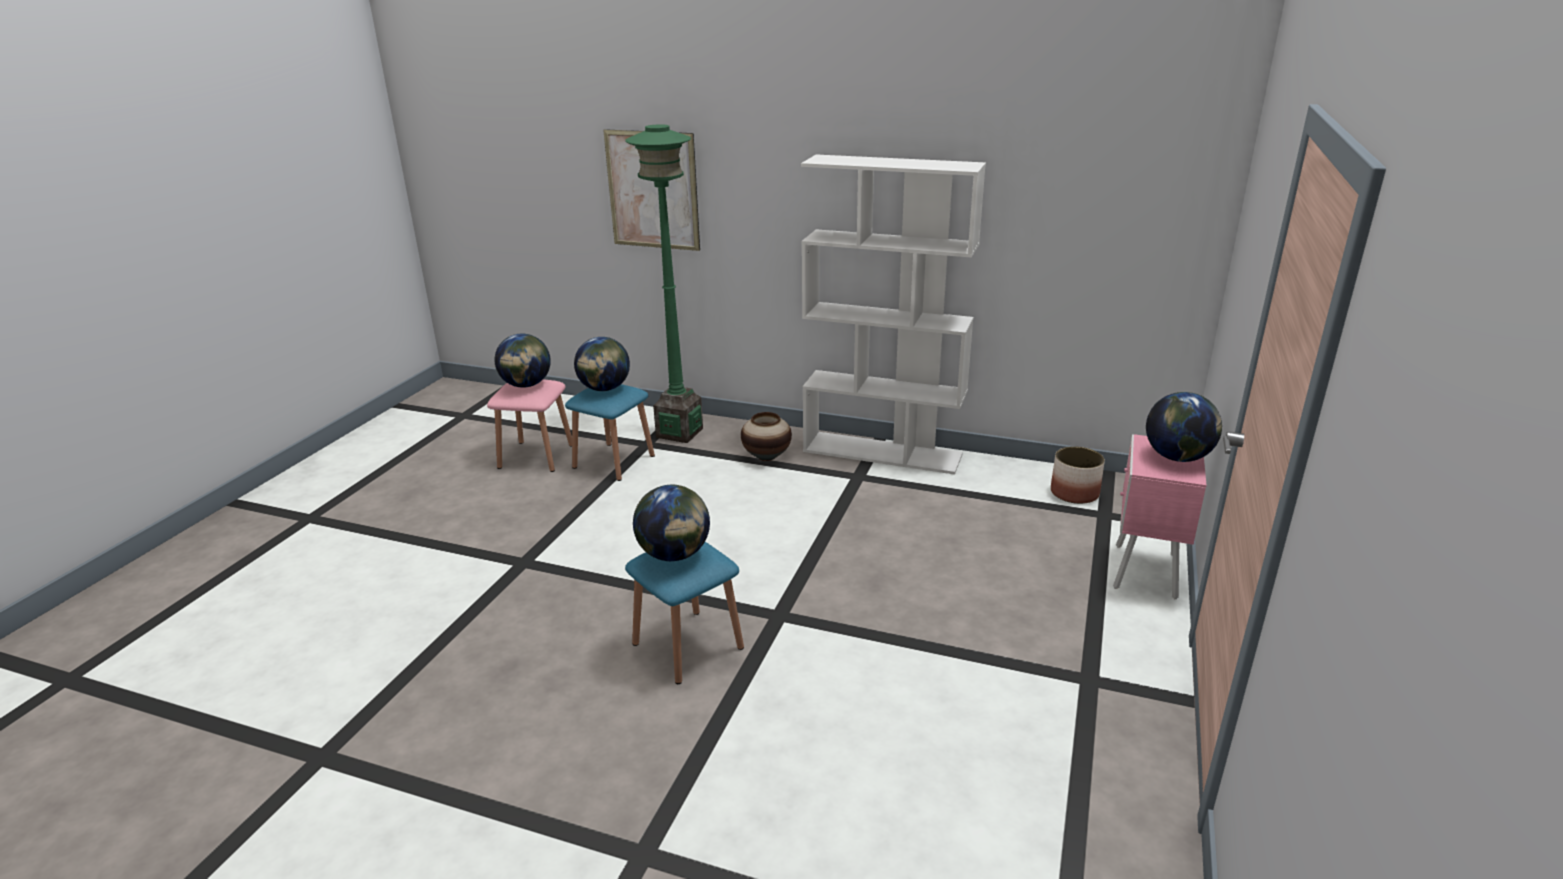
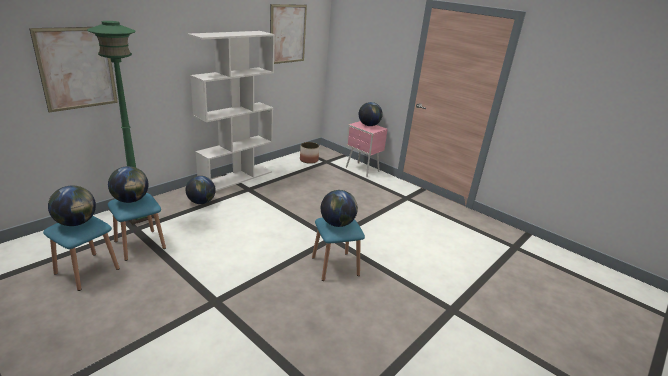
camera: 70 degrees left, 0 degrees up
(536, 456) = (87, 271): pink stool -> blue stool
(767, 456) = (201, 202): vase -> globe
(1082, 177) = (288, 34): none -> picture

